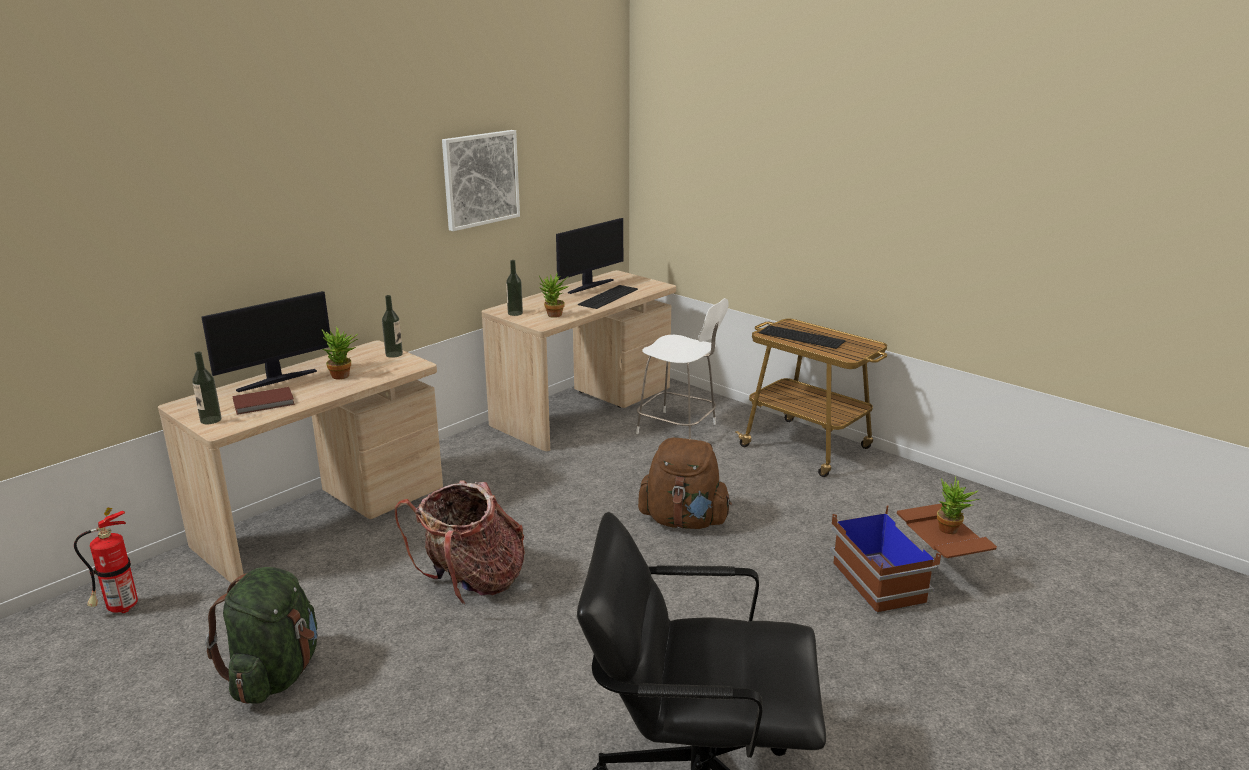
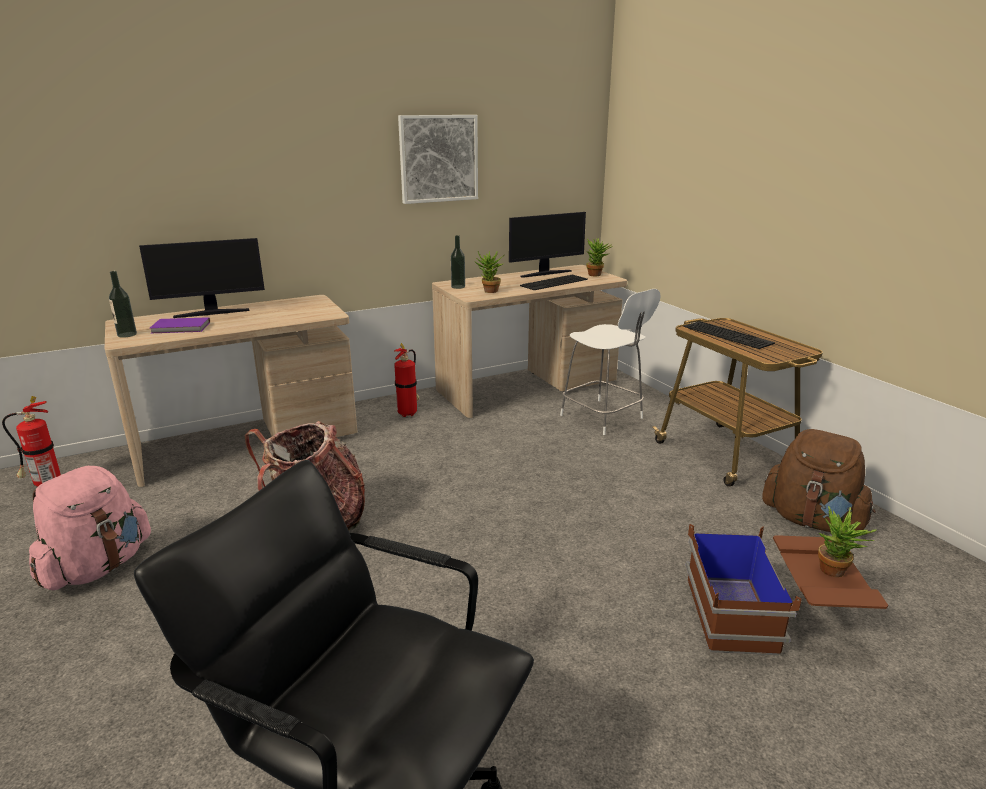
camera: 20 degrees right, 0 degrees up
(265, 403) = (181, 328): brown book -> purple book
(275, 674) = (98, 567): green backpack -> pink backpack
(344, 376) = (264, 316): potted plant -> potted plant (597, 275)
(394, 354) = (323, 305): bottle -> none
(479, 456) = (408, 413): none -> fire extinguisher
(684, 521) = (553, 503): brown backpack -> brown backpack (812, 521)

